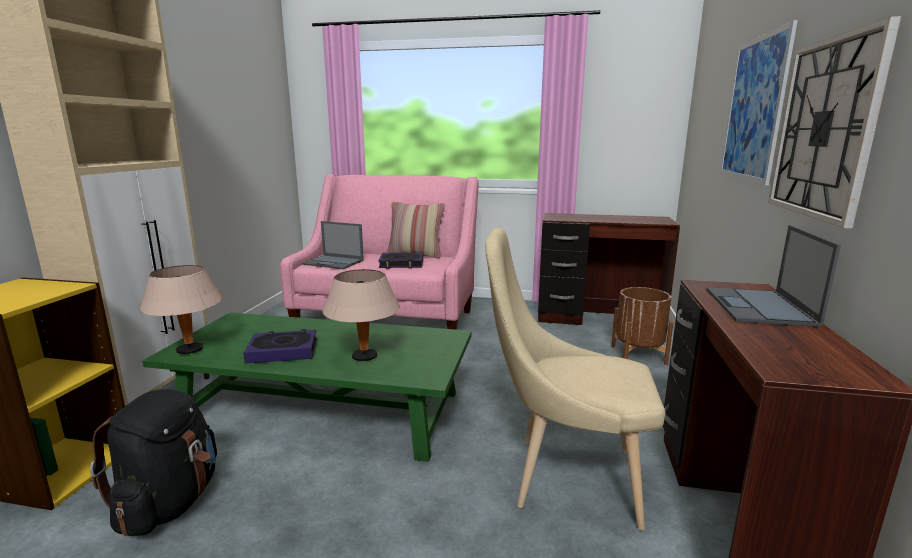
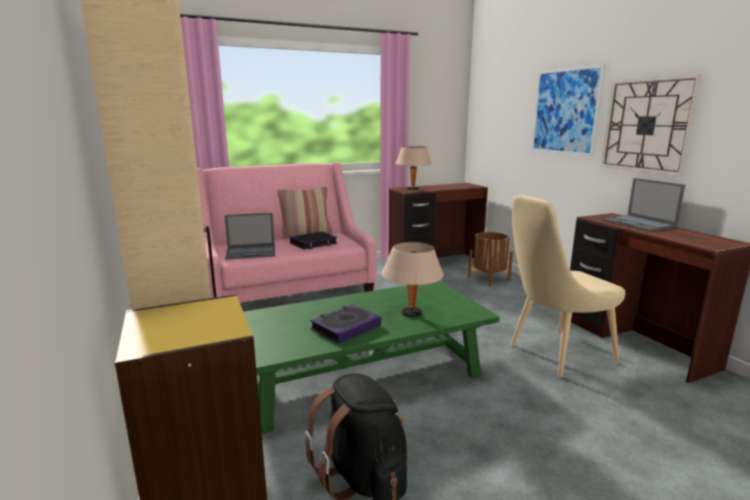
camera: 35 degrees left, 0 degrees up
(189, 350) = (263, 351): beige table lamp -> beige table lamp (412, 189)

